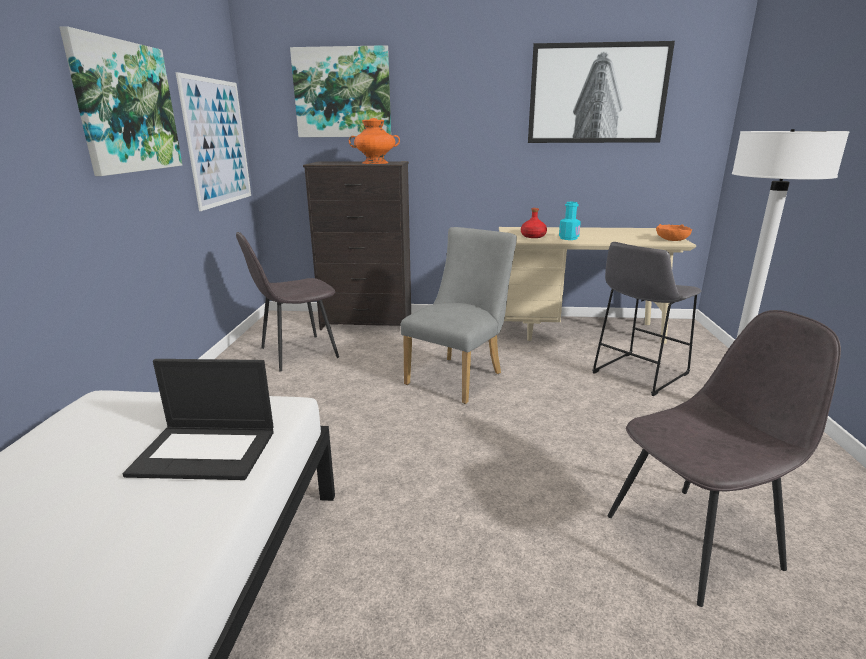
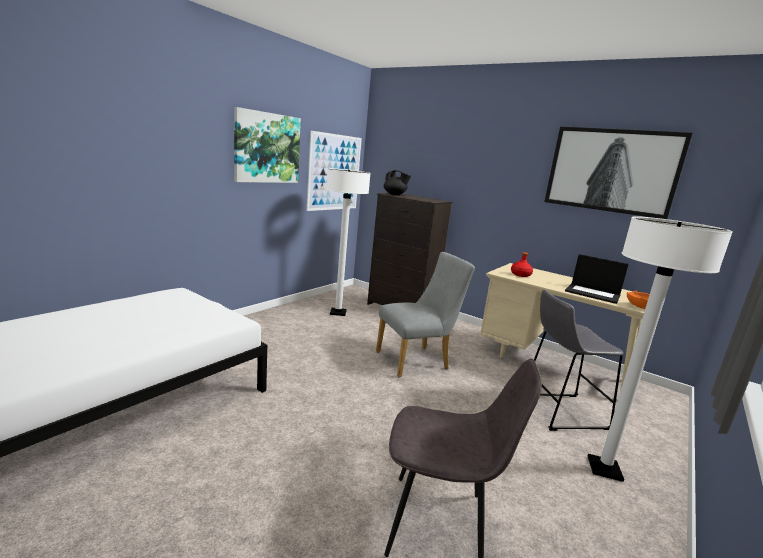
camera: 30 degrees right, 5 degrees down
(207, 451) = (180, 326): laptop -> laptop (593, 293)
(296, 353) = (338, 312): grey chair -> white floor lamp
(329, 163) = (395, 194): none -> black teapot
(342, 93) = (421, 150): picture -> none
(375, 163) = (423, 199): orange vase -> none
(568, 238) = (546, 283): turquoise bottle -> none

